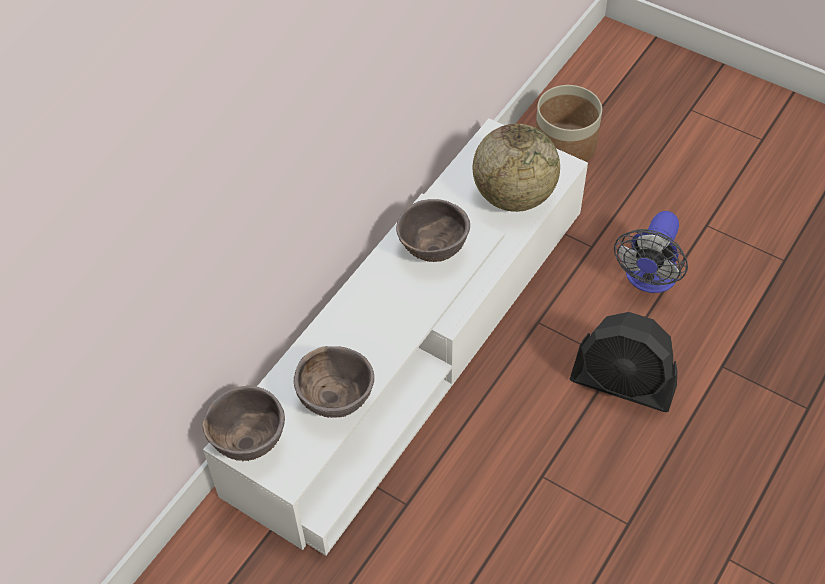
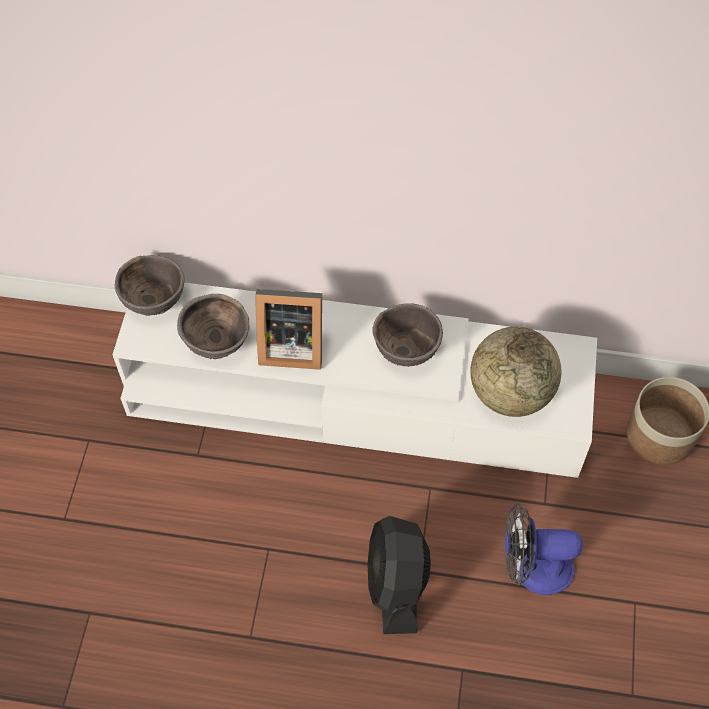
camera: 65 degrees right, 5 degrees up
(374, 339) = (290, 346): none -> picture frame

